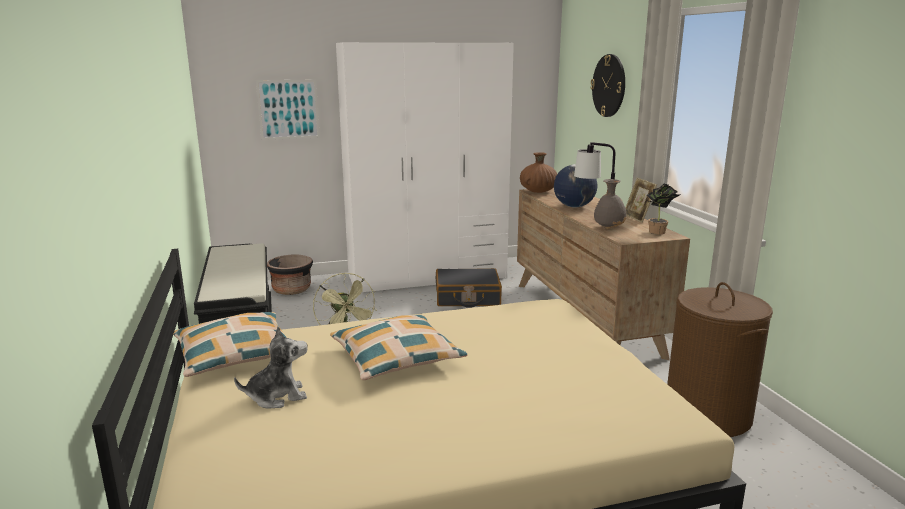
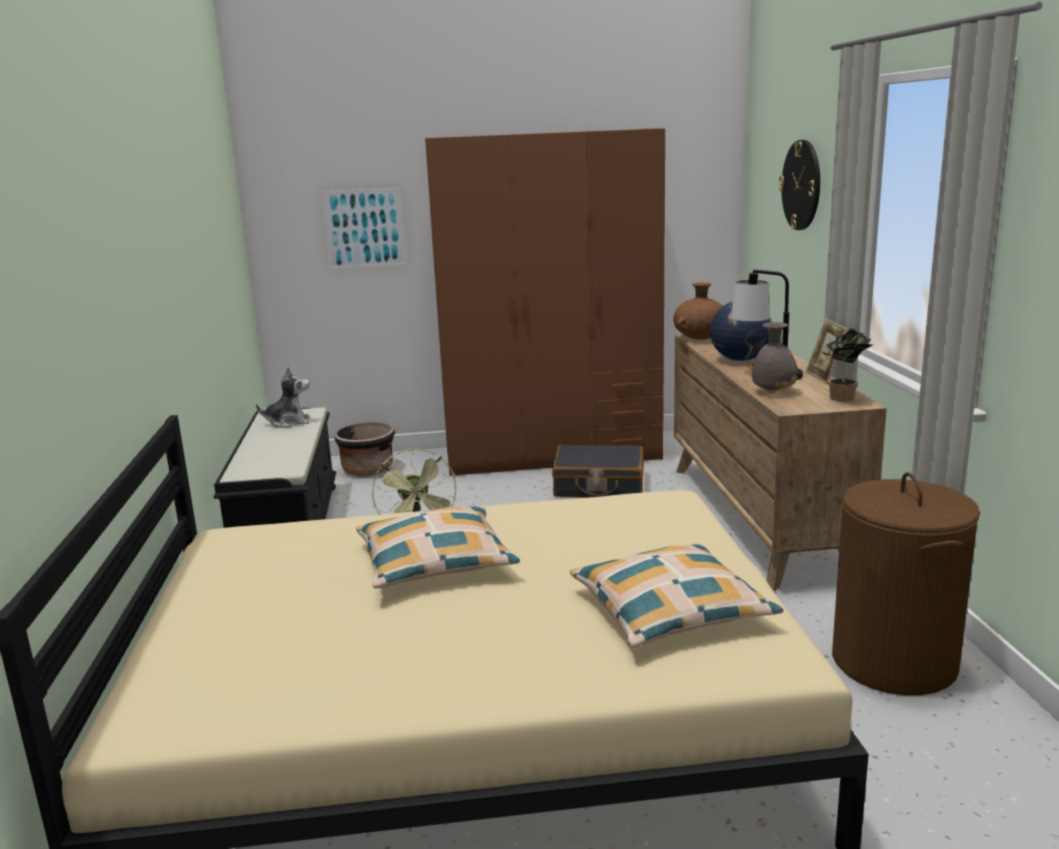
camera: 10 degrees right, 0 degrees up
(236, 354) = (239, 550): pillow -> pillow (670, 610)
(277, 396) = (271, 604): plush toy -> plush toy (288, 422)
(427, 276) = (552, 454): white wardrobe -> brown wardrobe

